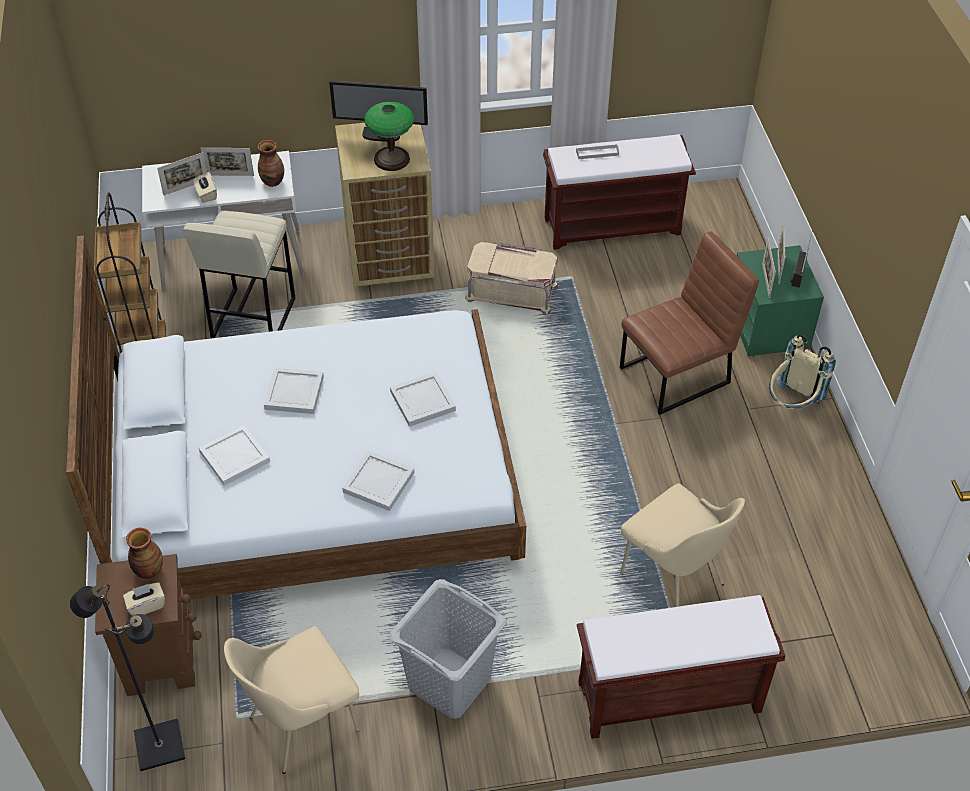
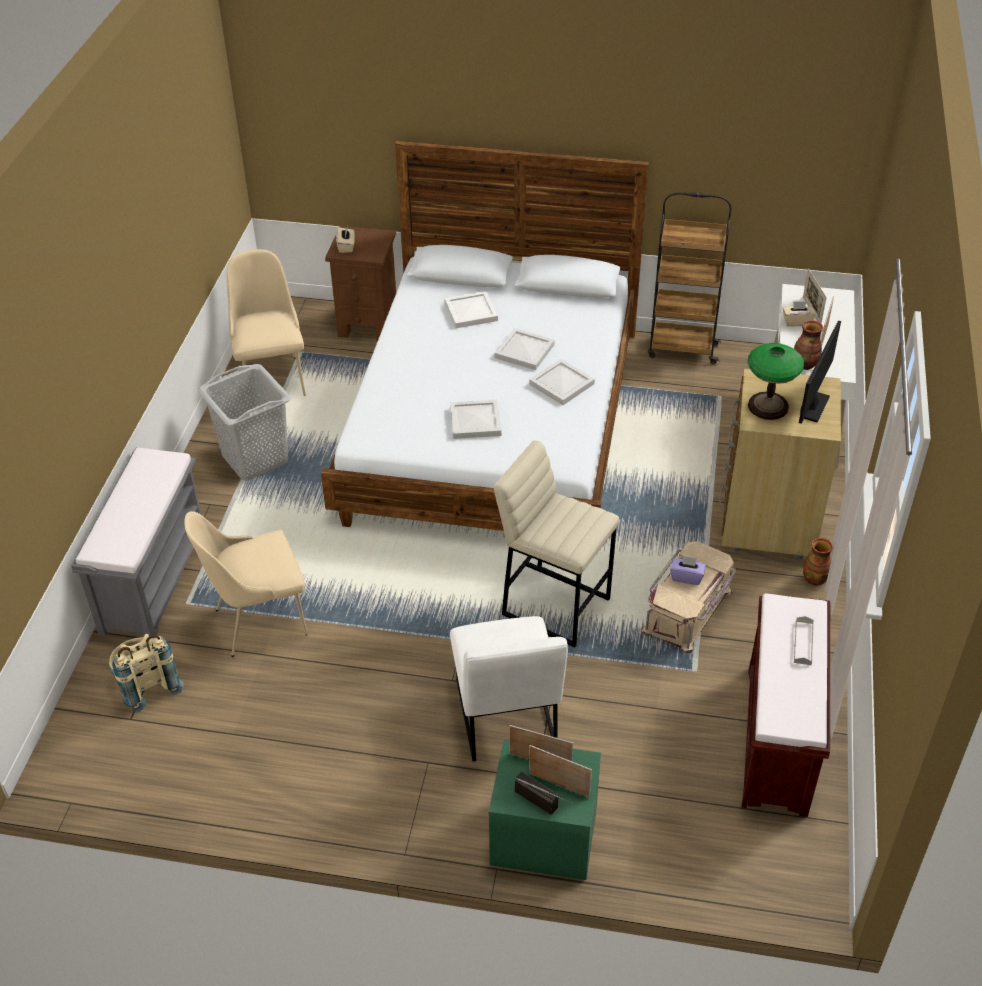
camera: 110 degrees right, 5 degrees down
(148, 570) = (375, 250): vase -> vase (815, 579)
(160, 745) = (302, 317): black floor lamp -> none
(253, 320) = (709, 417): beige stool -> beige stool (553, 605)
(379, 483) = (397, 378): white tray -> white tray (560, 384)
(510, 266) = (686, 577): none -> purple tissue box
(667, 698) = (153, 579): brown bench -> grey bench
(678, 374) = (505, 717): brown chair -> white chair
(791, 405) = (414, 807): beige backpack -> beige backpack (146, 685)

